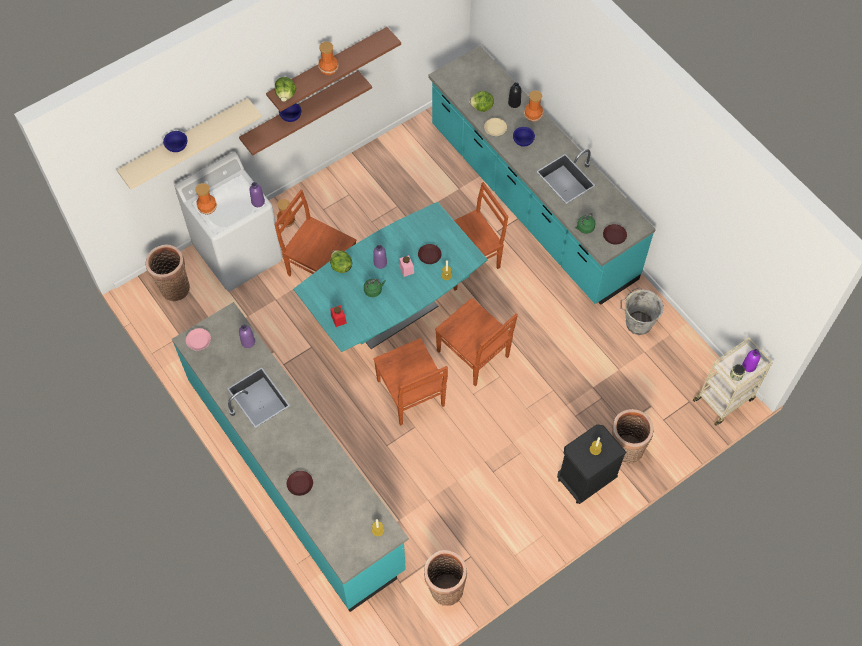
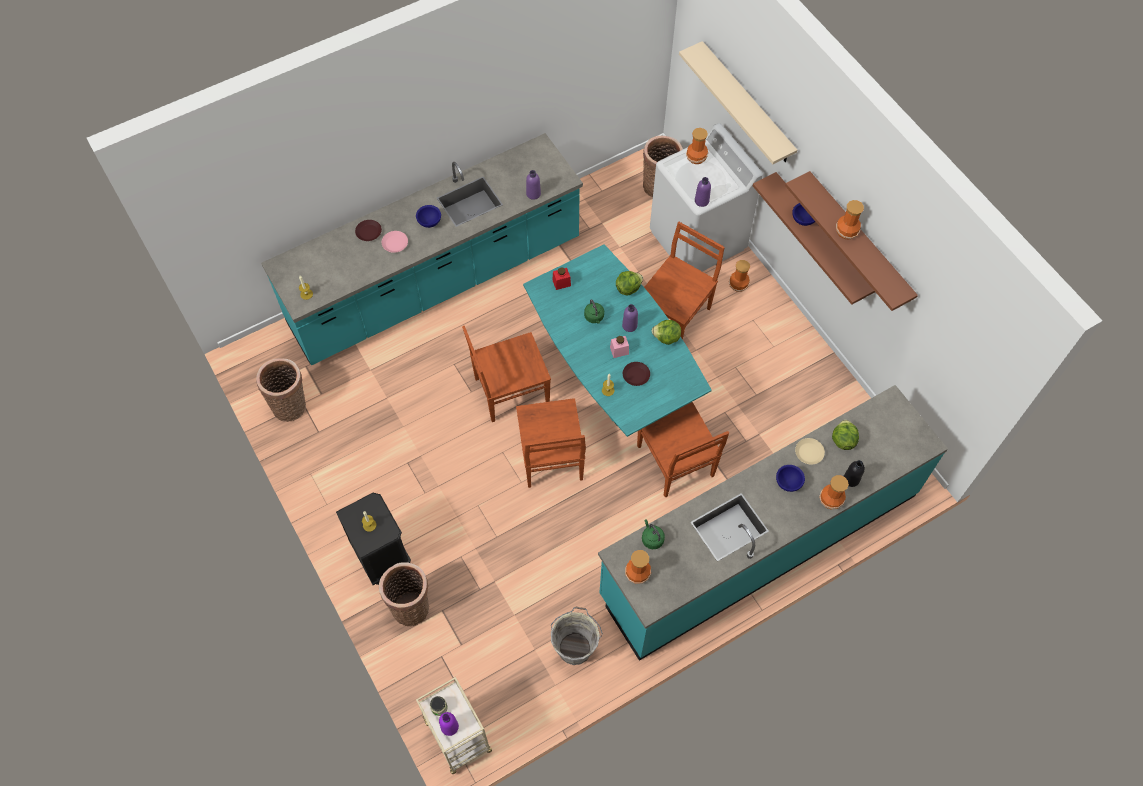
camera: 95 degrees right, 0 degrees up
(177, 147) = (729, 88): blue bowl -> blue bowl (429, 222)
(199, 341) = (540, 154): pink plate -> pink plate (395, 243)
(286, 95) = (806, 189): lettuce -> lettuce (666, 338)
(474, 355) = (551, 457): brown chair -> brown chair turned 60 degrees counterclockwise
(614, 235) = (638, 573): brown plate -> vase

